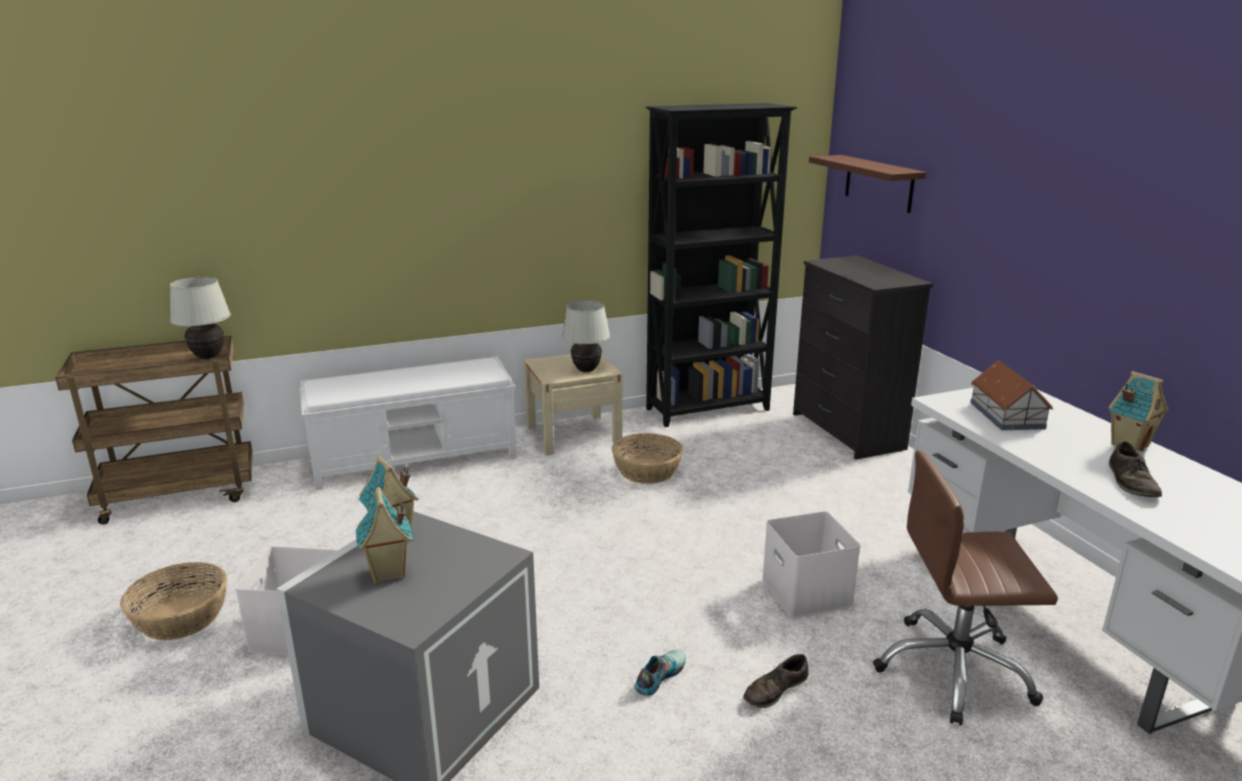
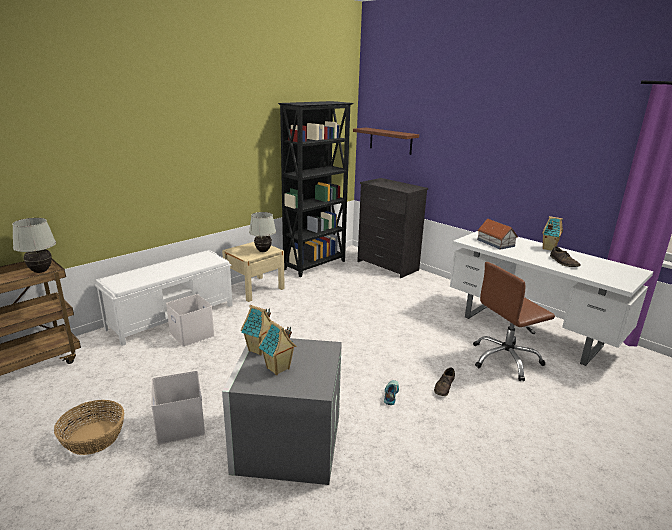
camera: 25 degrees left, 0 degrees up
(647, 471) = (308, 300): basket -> none
(808, 592) = (425, 341): white storage box -> white storage box (193, 334)

